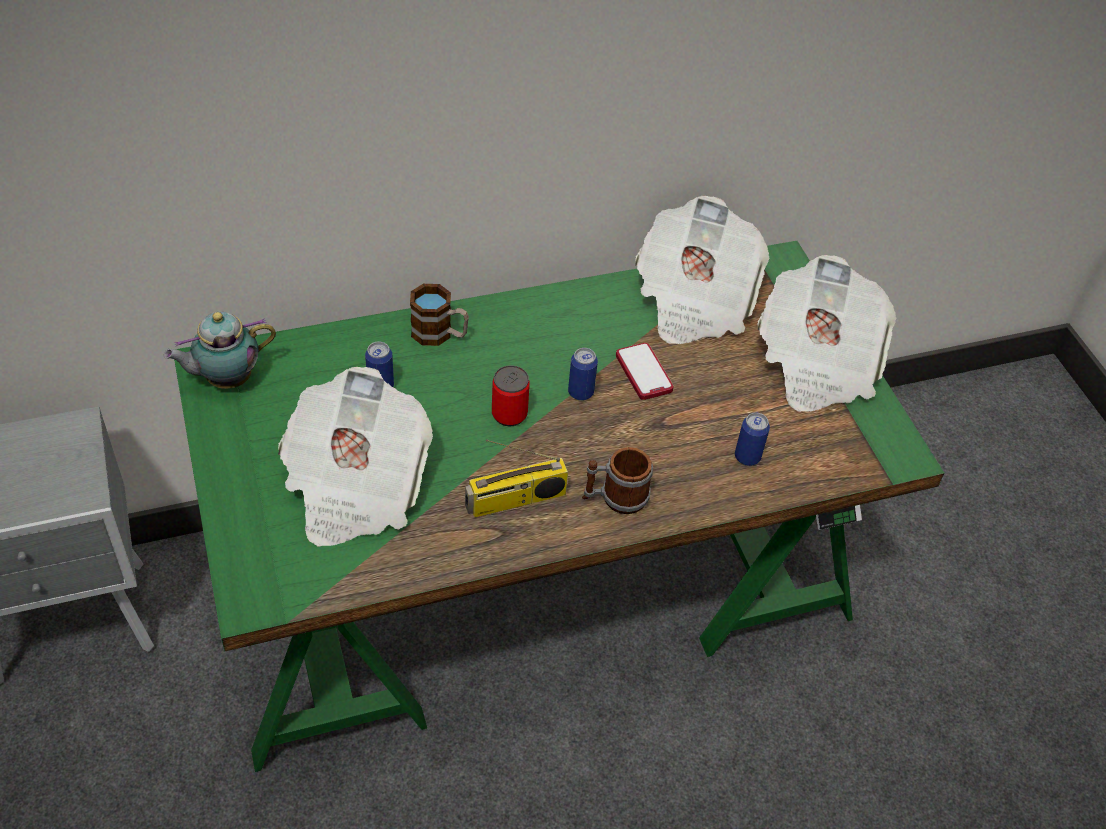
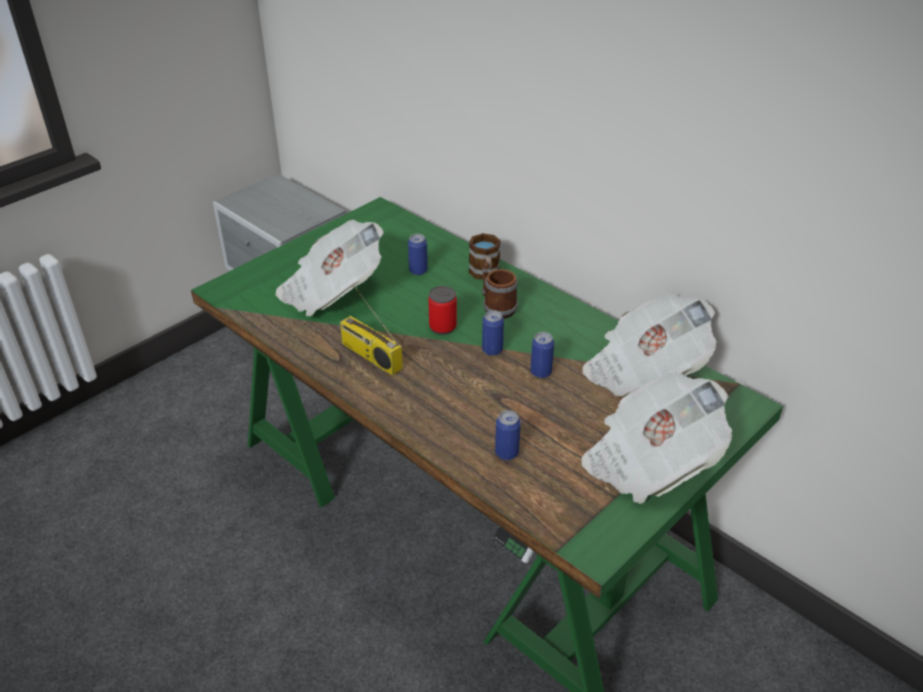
camera: 65 degrees right, 10 degrees down
(226, 379) = (373, 220): teapot -> none
(615, 498) = (409, 399): mug -> mug (496, 306)
(643, 373) = (541, 372): phone -> can

